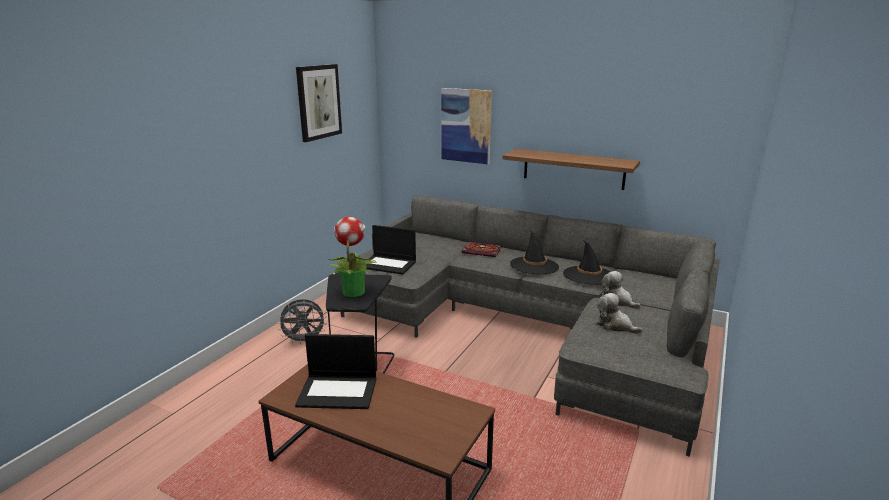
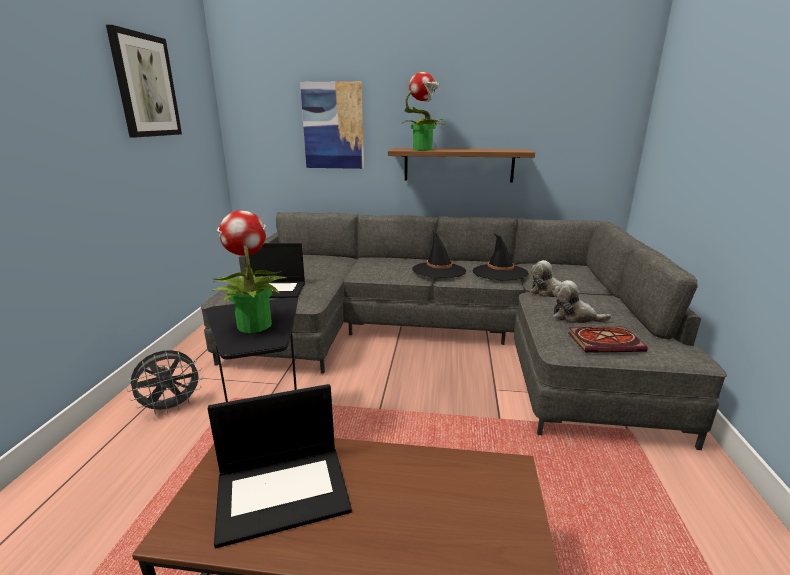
camera: 20 degrees left, 0 degrees up
(482, 251) = (373, 263): book -> book (606, 342)
(536, 155) = (423, 149): none -> potted plant

